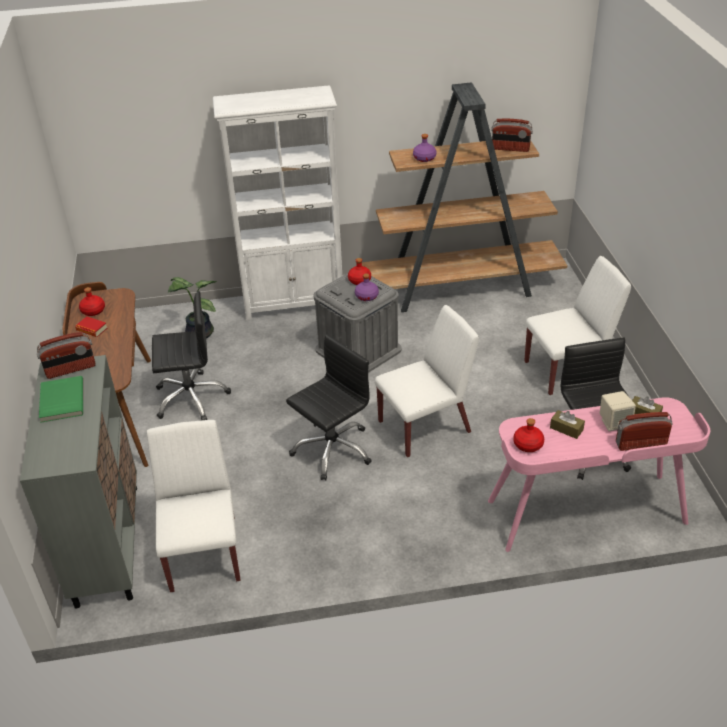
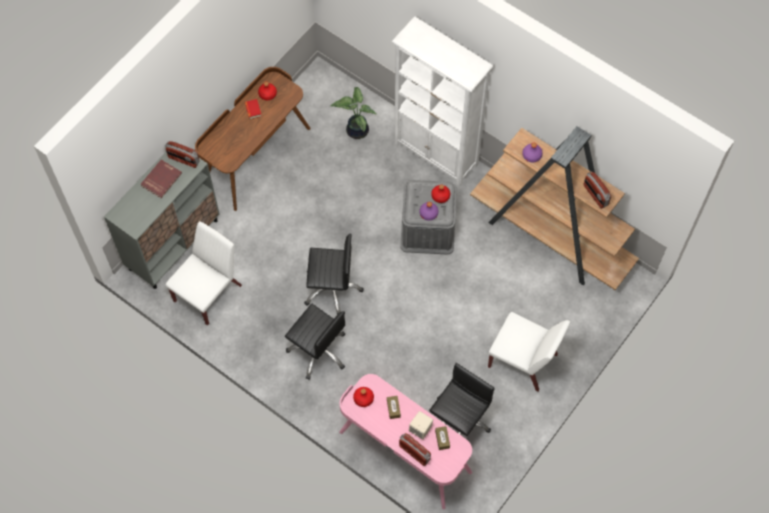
camera: 45 degrees right, 25 degrees up
(61, 401) = (160, 179): green book -> red book
(191, 397) = (302, 180): black office chair -> black office chair (318, 350)
(425, 426) = (395, 320): white chair -> none

